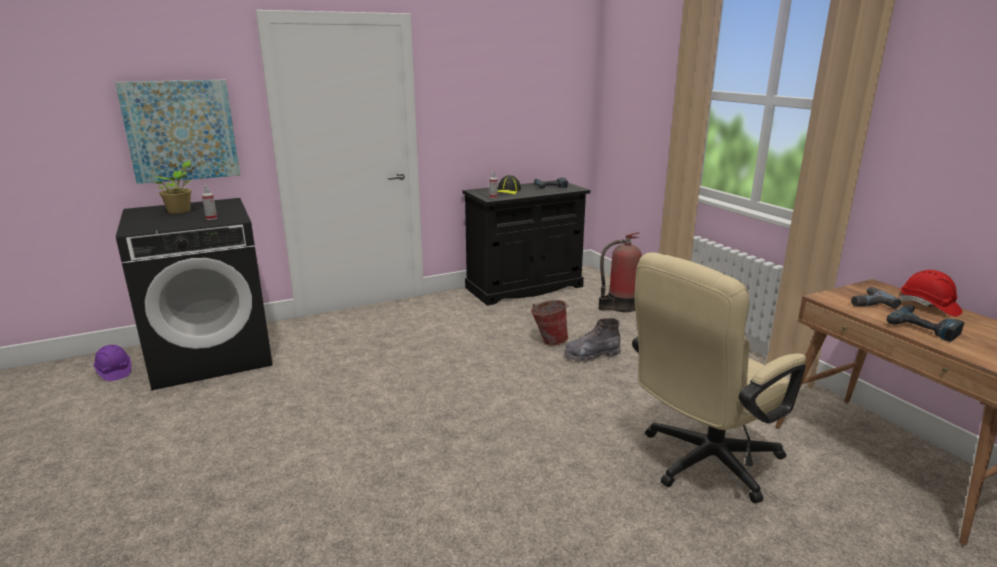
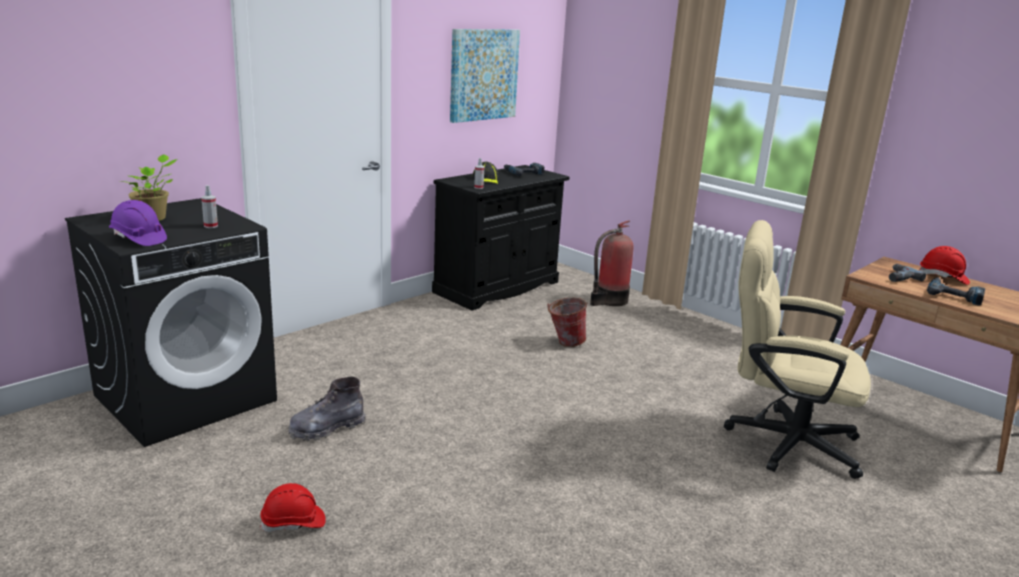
camera: 20 degrees left, 0 degrees up
(114, 372) = (68, 432): purple hard hat -> purple hard hat (138, 239)
(181, 130) = (137, 115): picture -> picture (483, 74)
(200, 470) = (293, 523): none -> red hard hat
(591, 355) = (617, 353): grey boot -> grey boot (327, 428)
(701, 463) = (780, 440): beige office chair -> beige office chair turned 75 degrees clockwise

